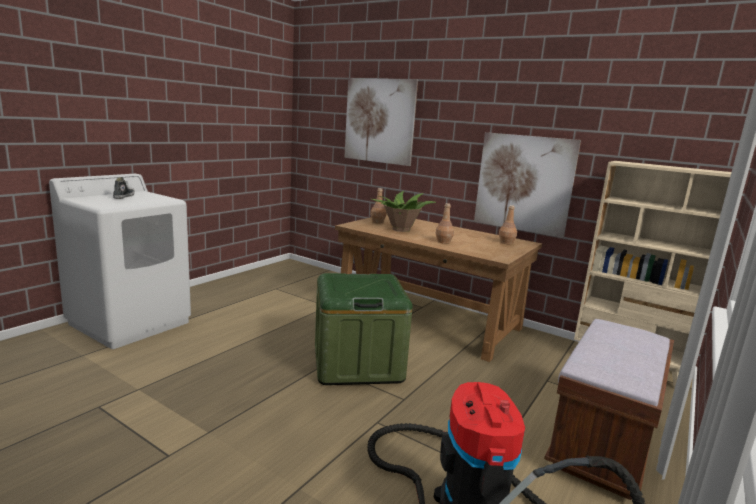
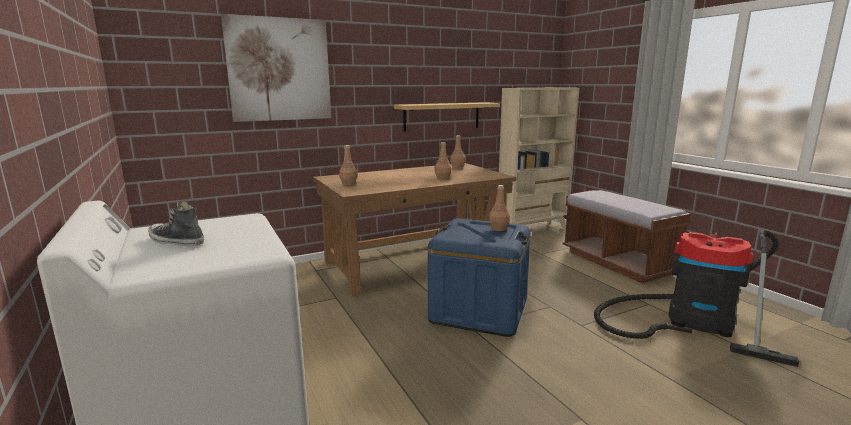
camera: 60 degrees left, 0 degrees up
(357, 363) = (479, 311): green storage box -> blue storage box
(382, 291) = (498, 229): none -> brown bottle
(400, 230) = (388, 182): potted plant -> none
(524, 183) = (442, 116): picture -> shelf

